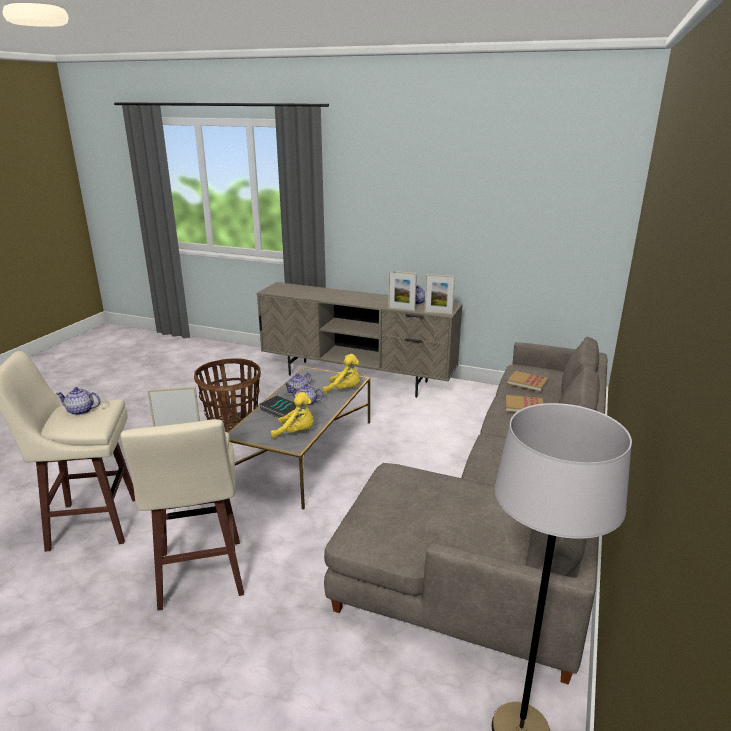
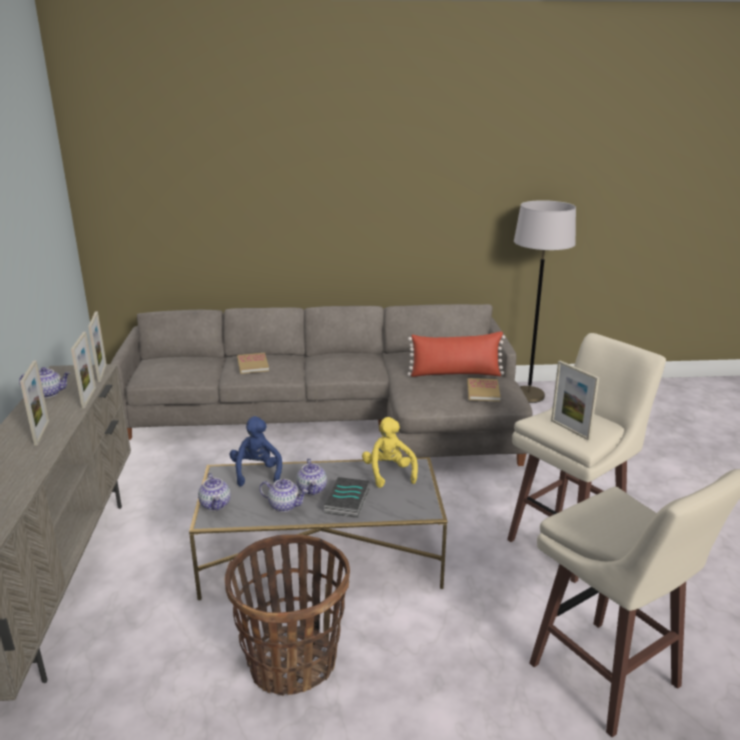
camera: 115 degrees left, 0 degrees up
(80, 411) = (612, 526): teapot -> teapot (216, 504)
(345, 390) = (257, 472): yellow plush toy -> blue plush toy
(366, 300) = (42, 433): none -> picture frame
(441, 516) = (455, 374): none -> red pillow
(527, 382) = (194, 368): book -> book (483, 391)

